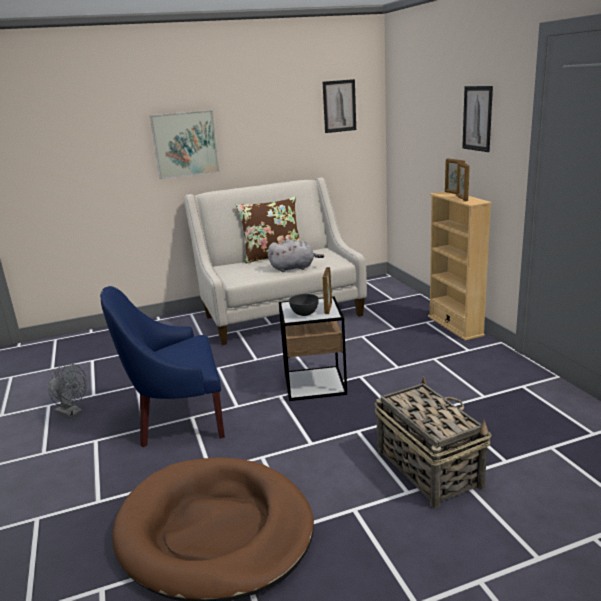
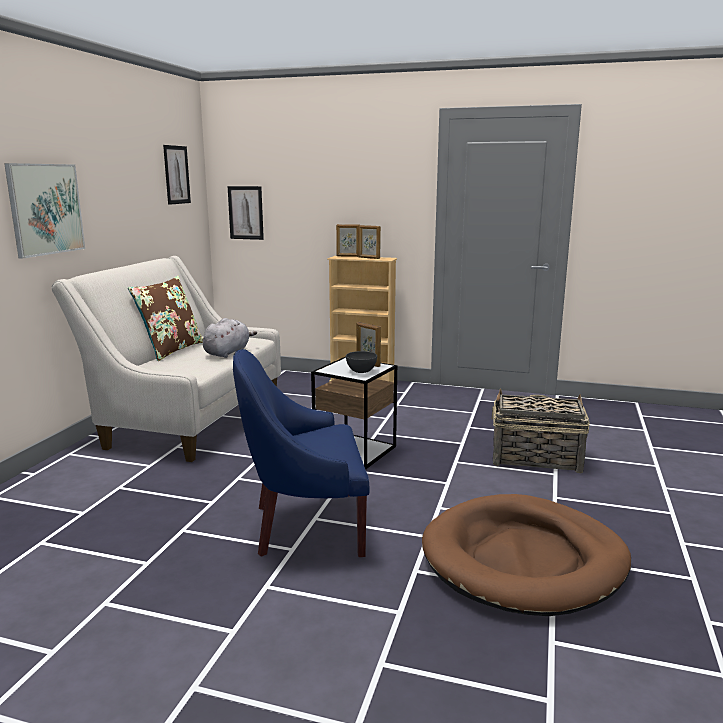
camera: 55 degrees left, 5 degrees down
(72, 413) = (165, 588): grey fan -> none
(178, 419) = (305, 526): blue armchair -> blue armchair turned 60 degrees clockwise
(477, 118) = (366, 186): picture -> picture (246, 213)

